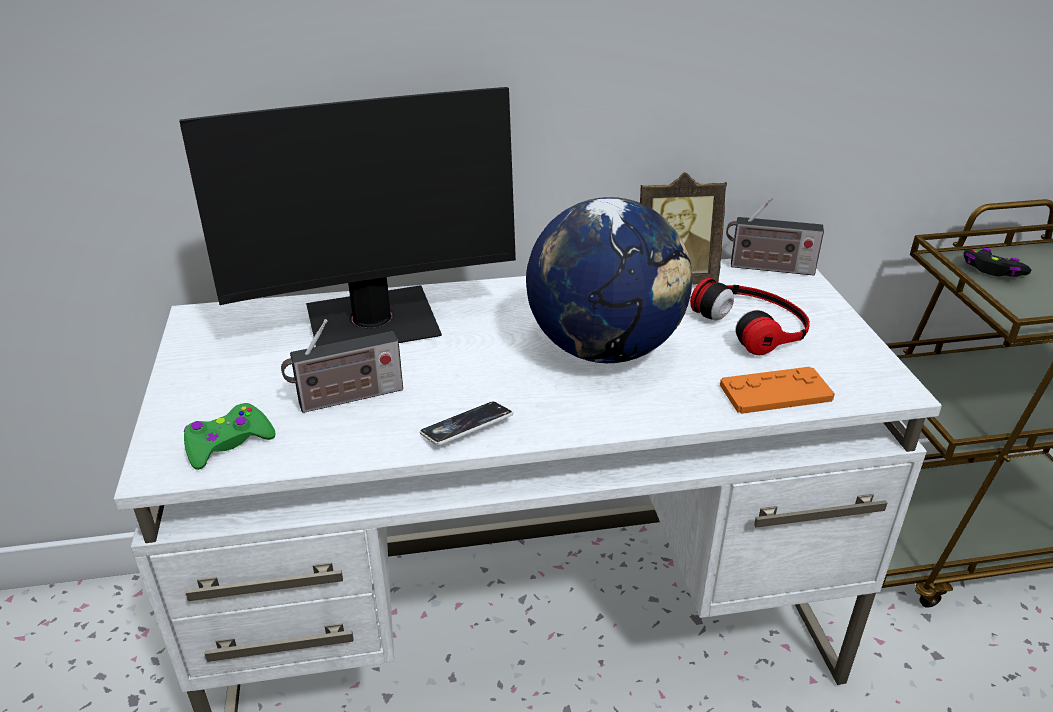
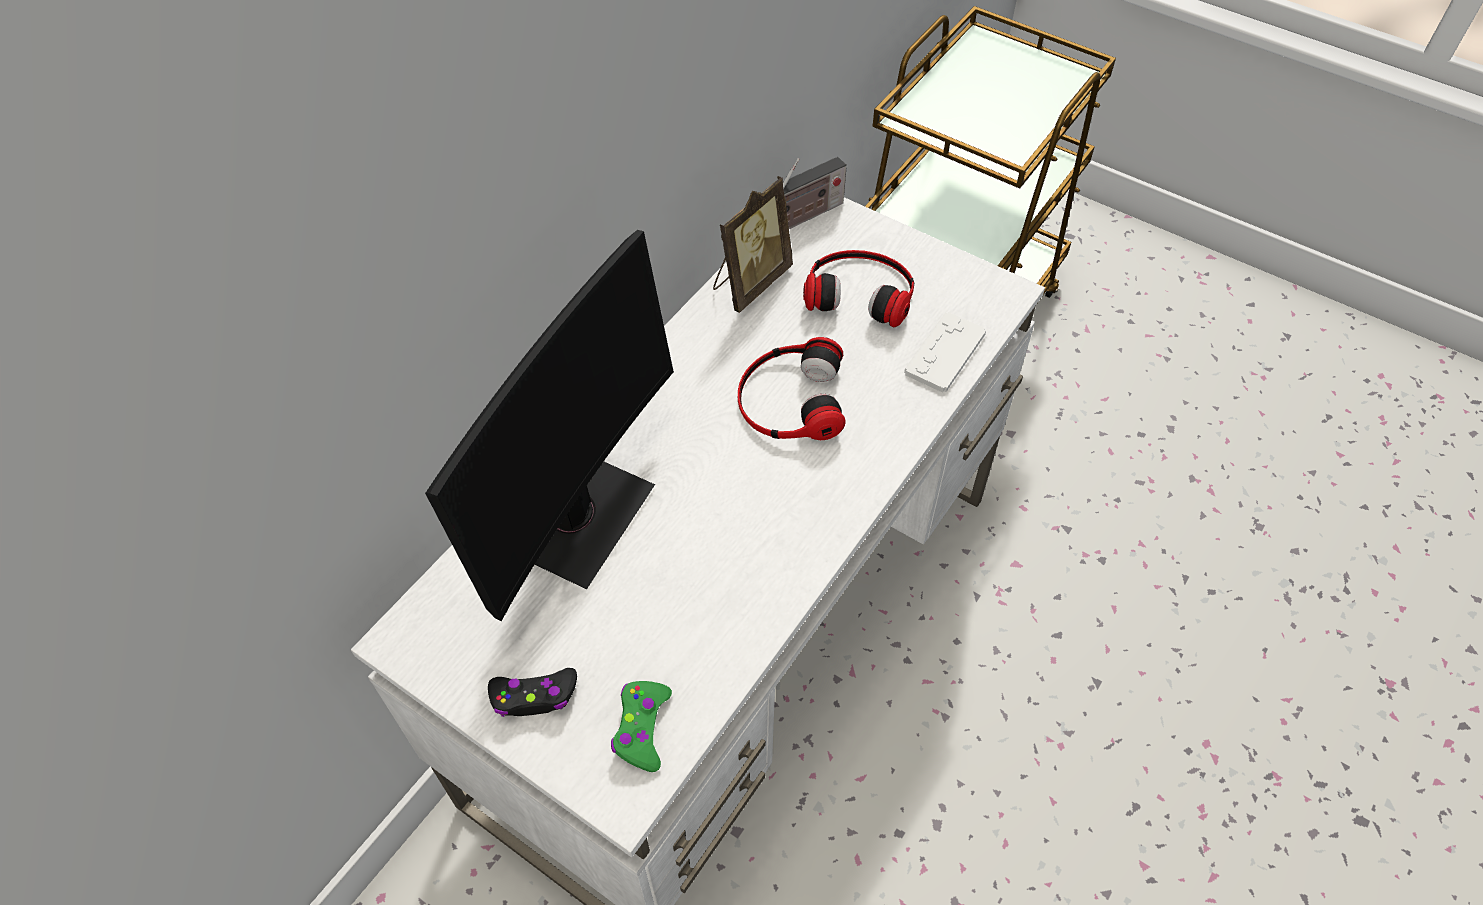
camera: 45 degrees left, 20 degrees up
(346, 398) = (668, 608): radio -> none
(466, 428) = (792, 557): phone -> none
(605, 349) = (790, 399): globe -> headphones
(775, 392) = (945, 353): orange game controller -> white game controller
(992, 270) = (944, 111): black game controller -> black game controller (534, 697)

